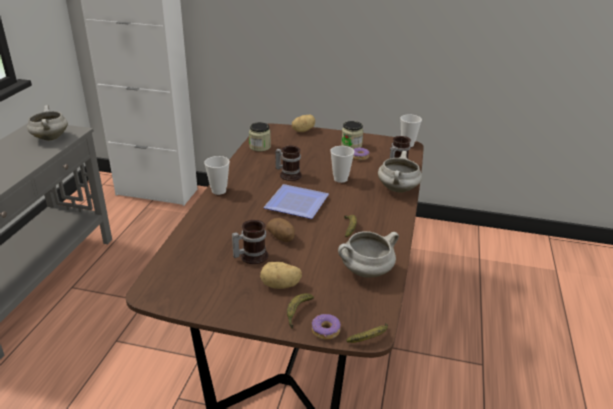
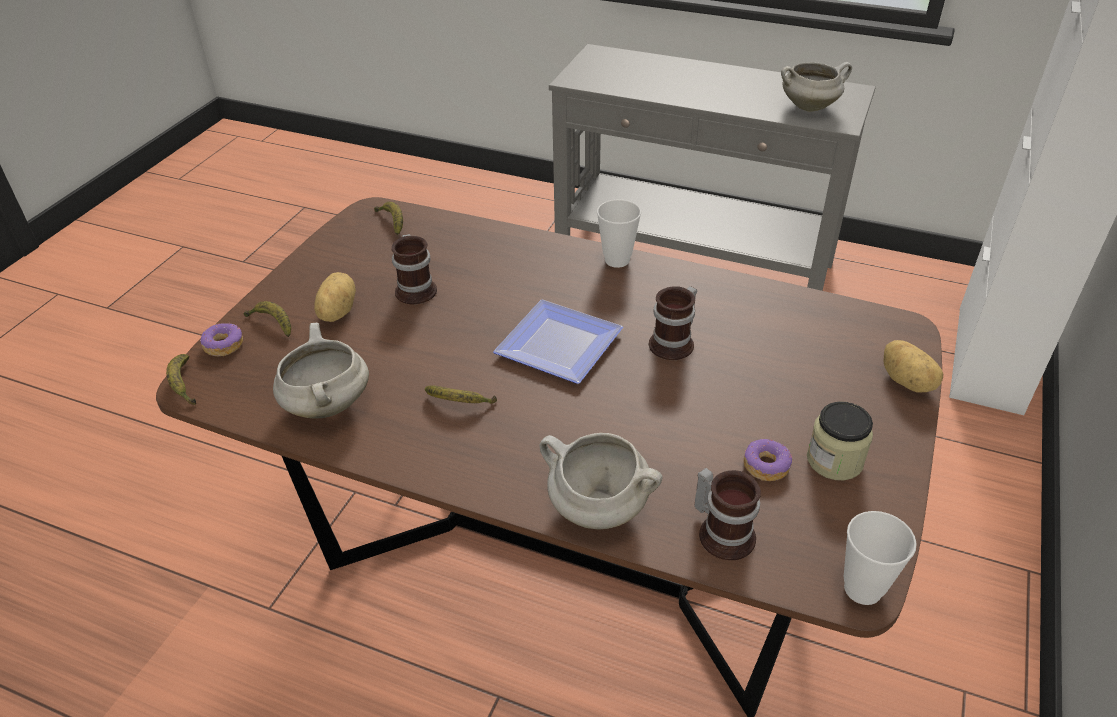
camera: 100 degrees right, 10 degrees up
(167, 279) = (392, 222): none -> banana
(260, 147) = (801, 311): jar -> none
(282, 237) = (455, 321): potato -> none
(340, 179) = (652, 416): cup -> none

